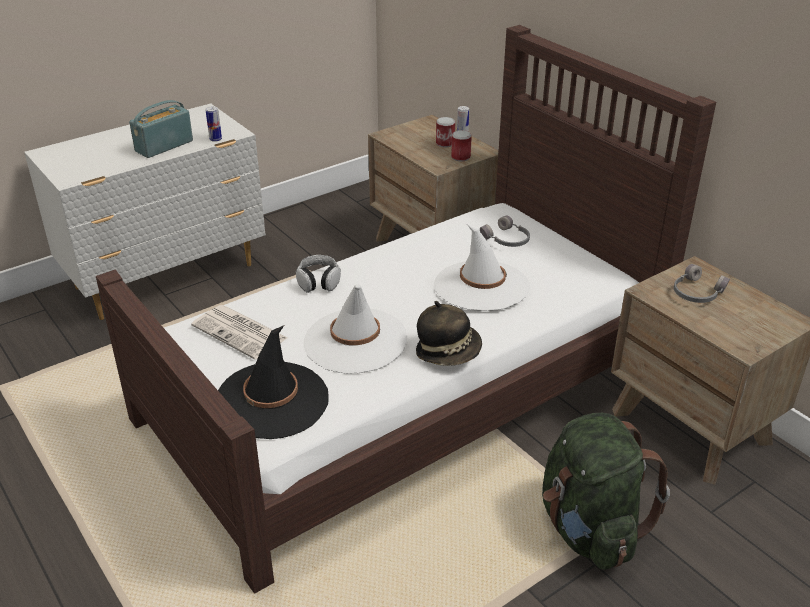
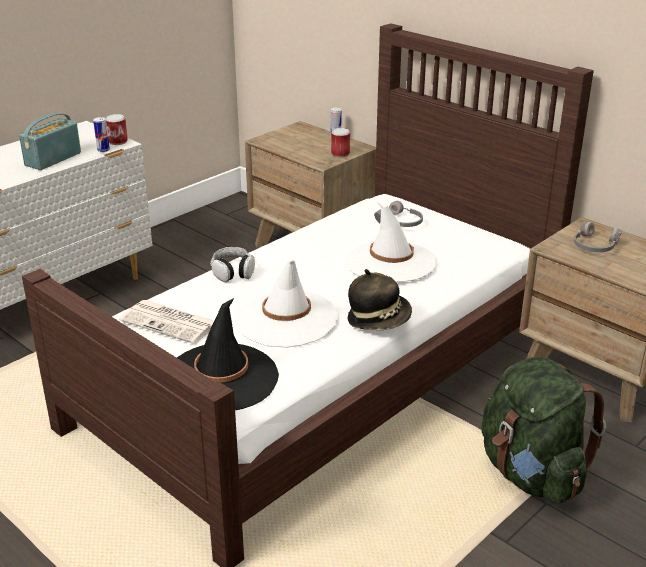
camera: 10 degrees left, 5 degrees down
(445, 143) = (321, 143): can -> can (117, 141)

